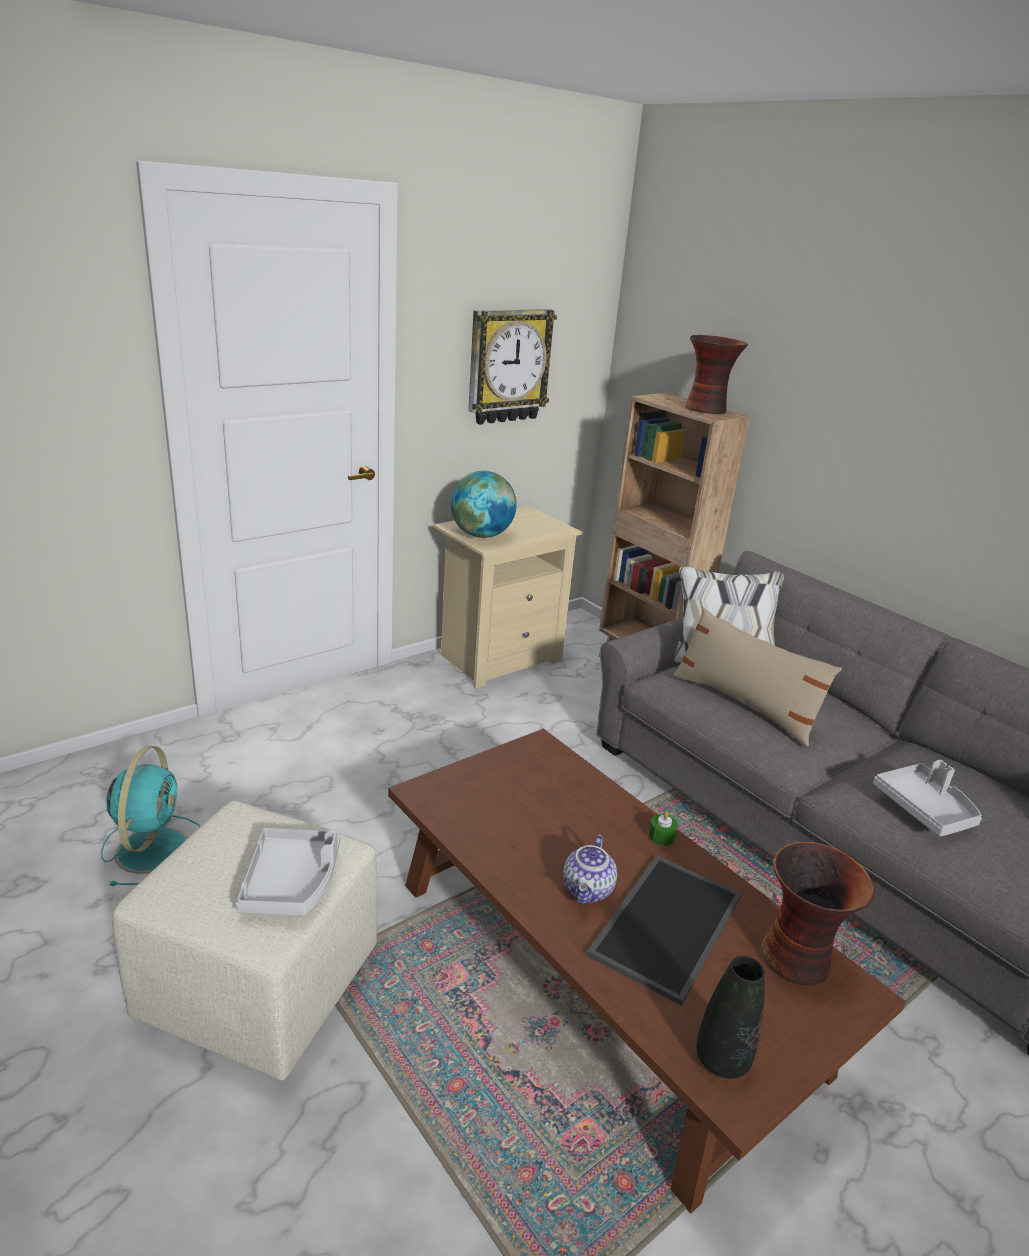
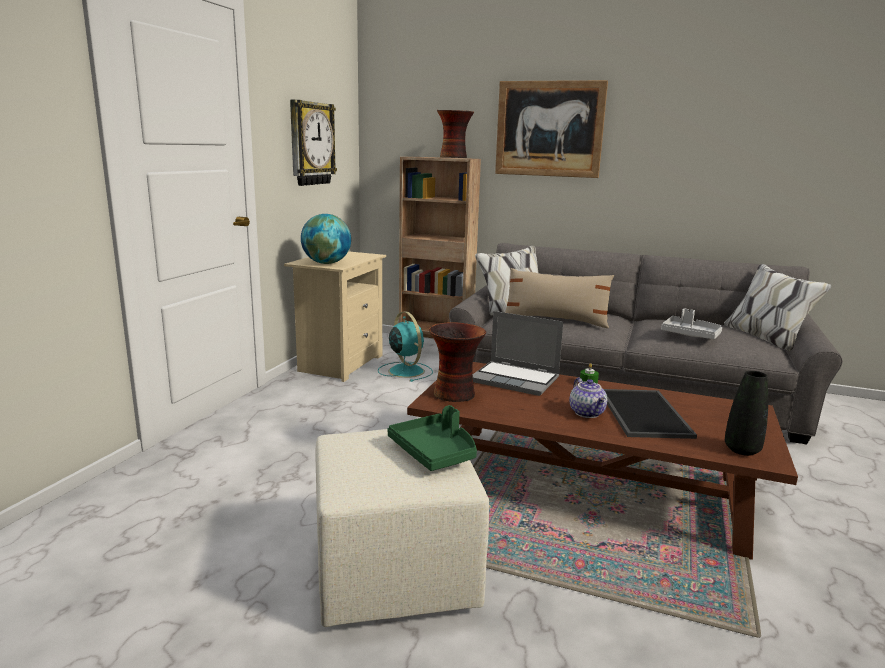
camera: 30 degrees left, 10 degrees down
(153, 847) = (205, 534): turquoise fan -> turquoise fan (405, 371)
(292, 882) = (435, 452): grey tray -> green tray
(571, 792) = (516, 380): none -> laptop
(798, 959) = (714, 406): vase -> vase (456, 394)
(859, 390) = (549, 129): none -> picture

